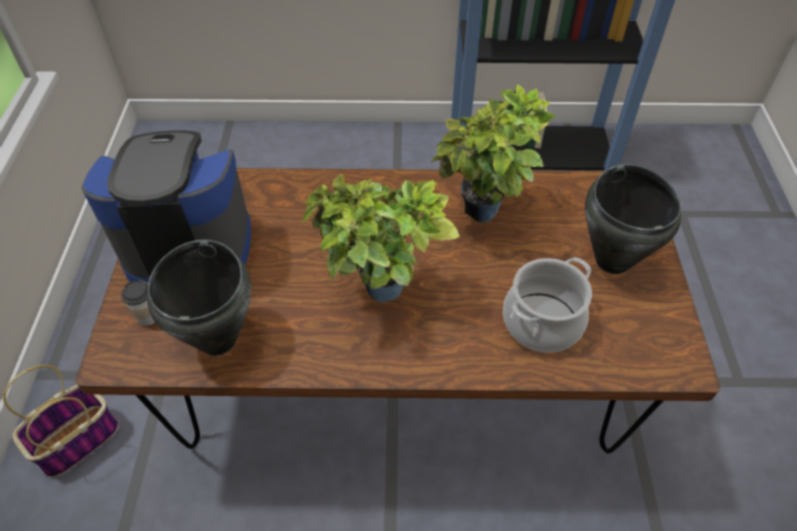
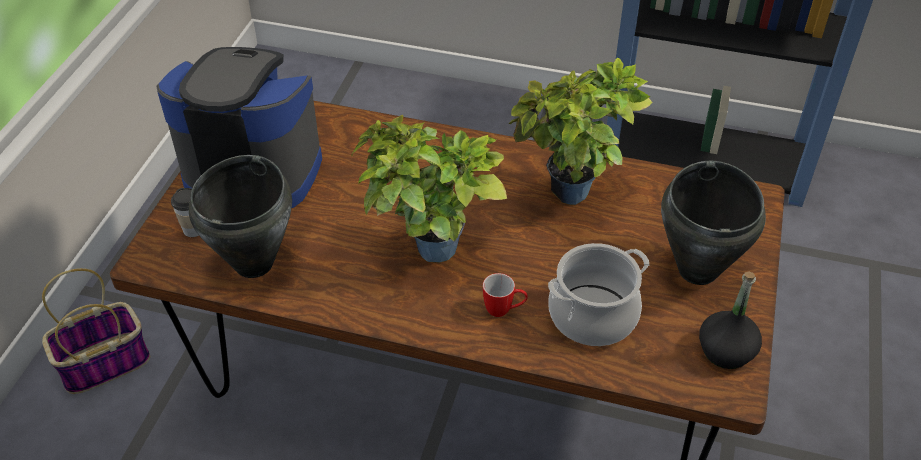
camera: 15 degrees right, 5 degrees down
(464, 334) = (504, 310): none -> mug
(663, 330) = (725, 351): none -> black bottle

